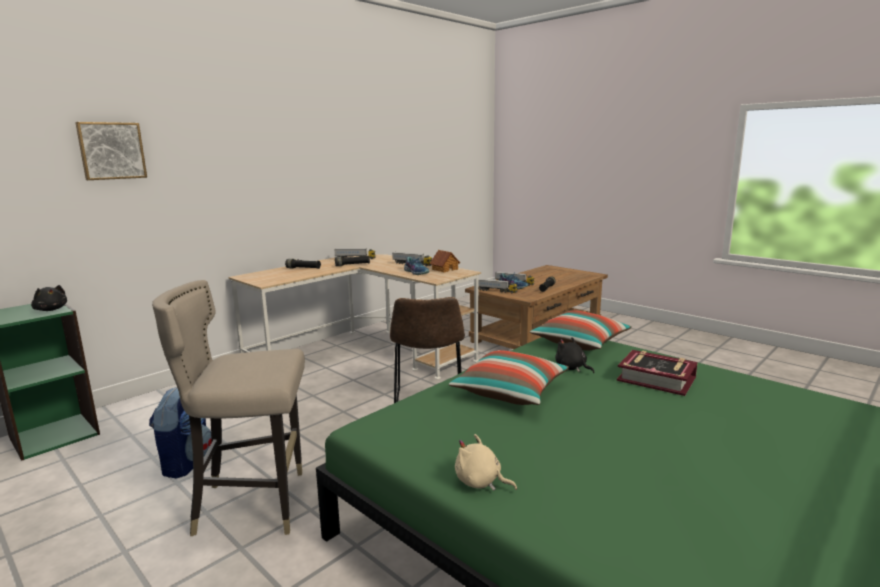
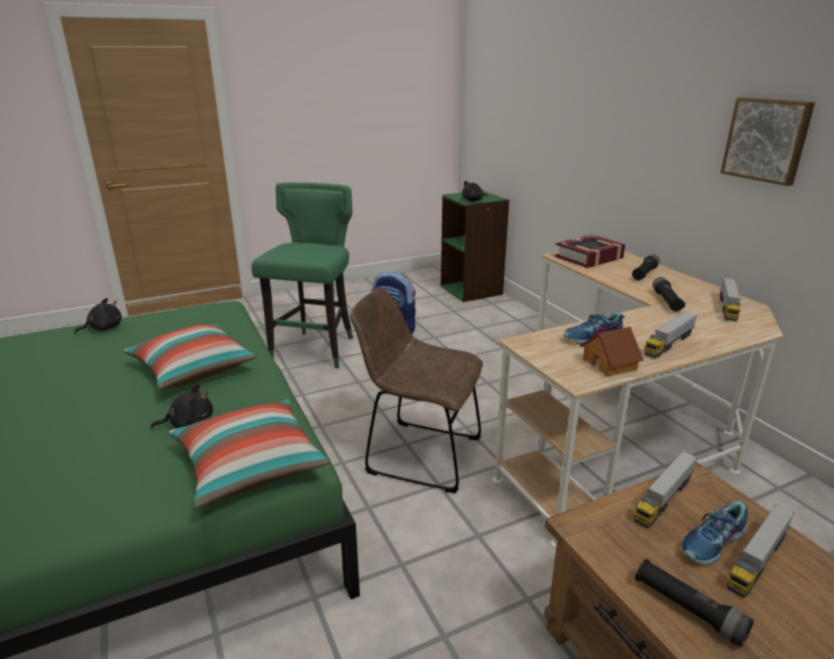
camera: 110 degrees right, 10 degrees up
(111, 151) = (560, 79): picture -> picture (767, 140)
(253, 504) = (315, 350): beige stool -> green stool
(480, 482) = (103, 328): beige plush toy -> black plush toy
(656, 379) = (74, 474): book -> book (589, 257)

